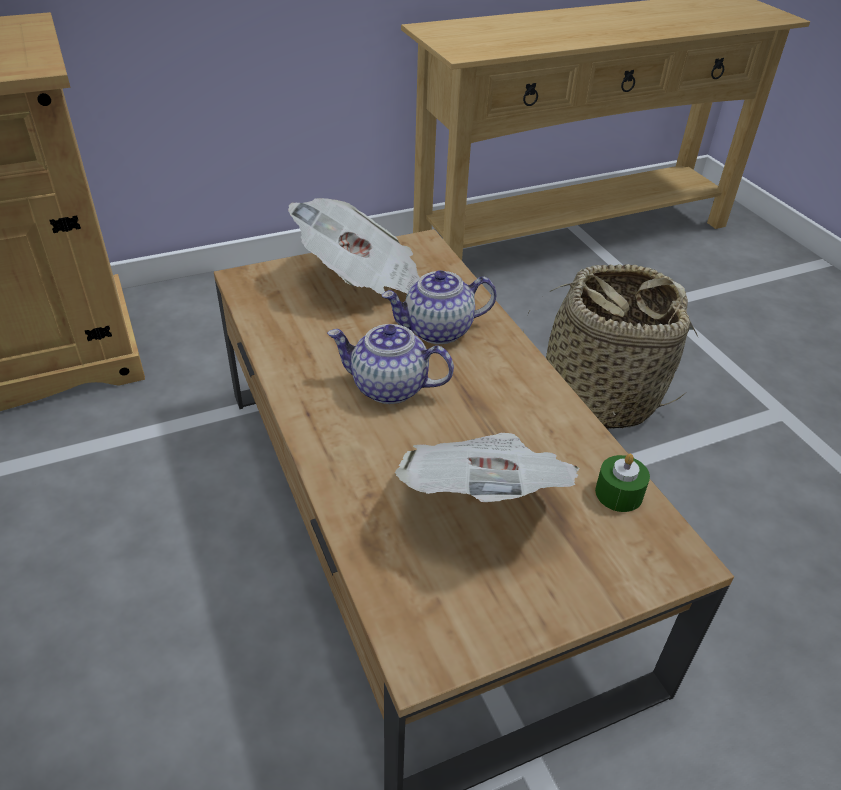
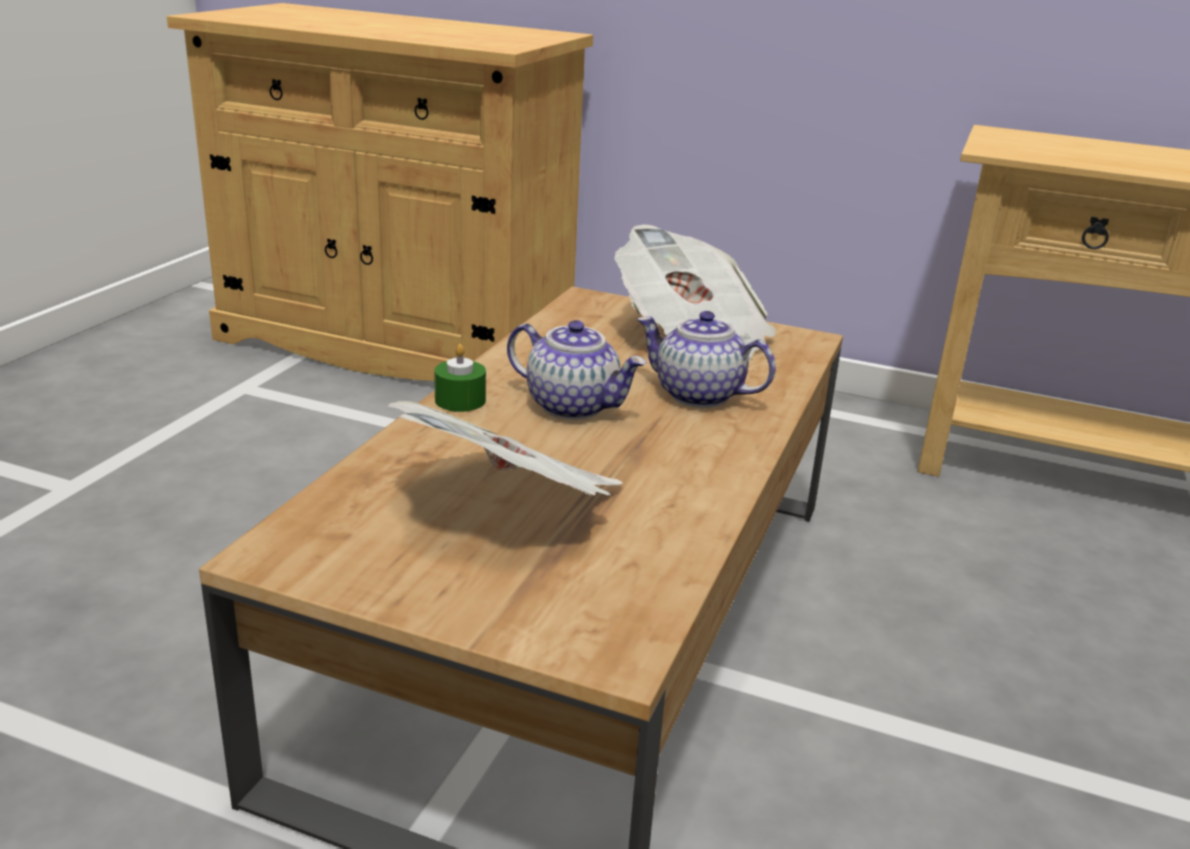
camera: 45 degrees right, 15 degrees down
(388, 387) = (574, 406): teapot -> teapot turned 150 degrees clockwise
(599, 395) = (978, 653): basket -> none
(618, 493) = (649, 578): green candle -> green candle (460, 400)

